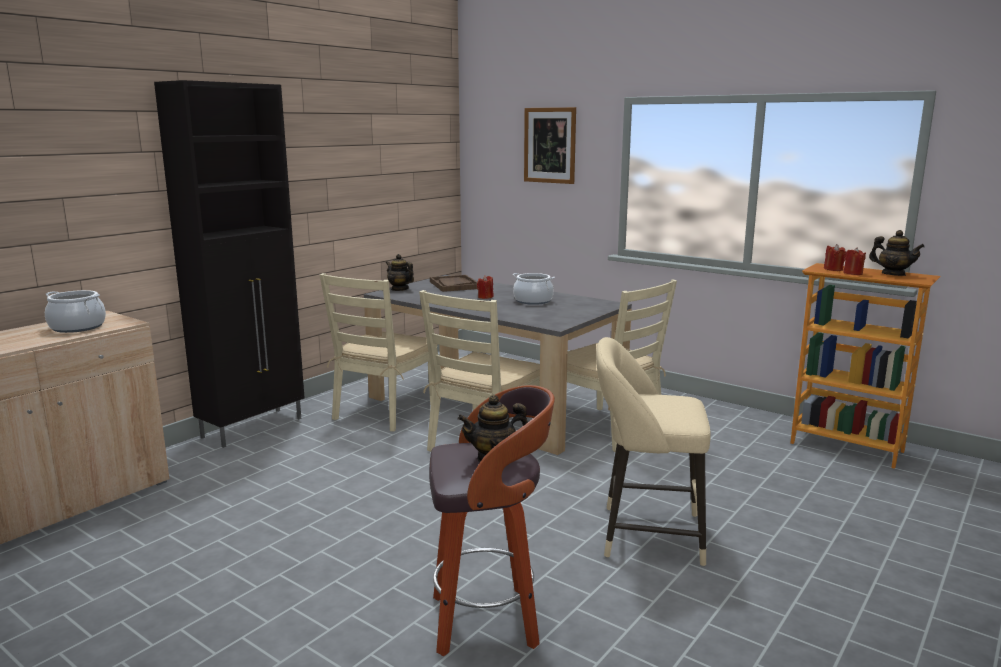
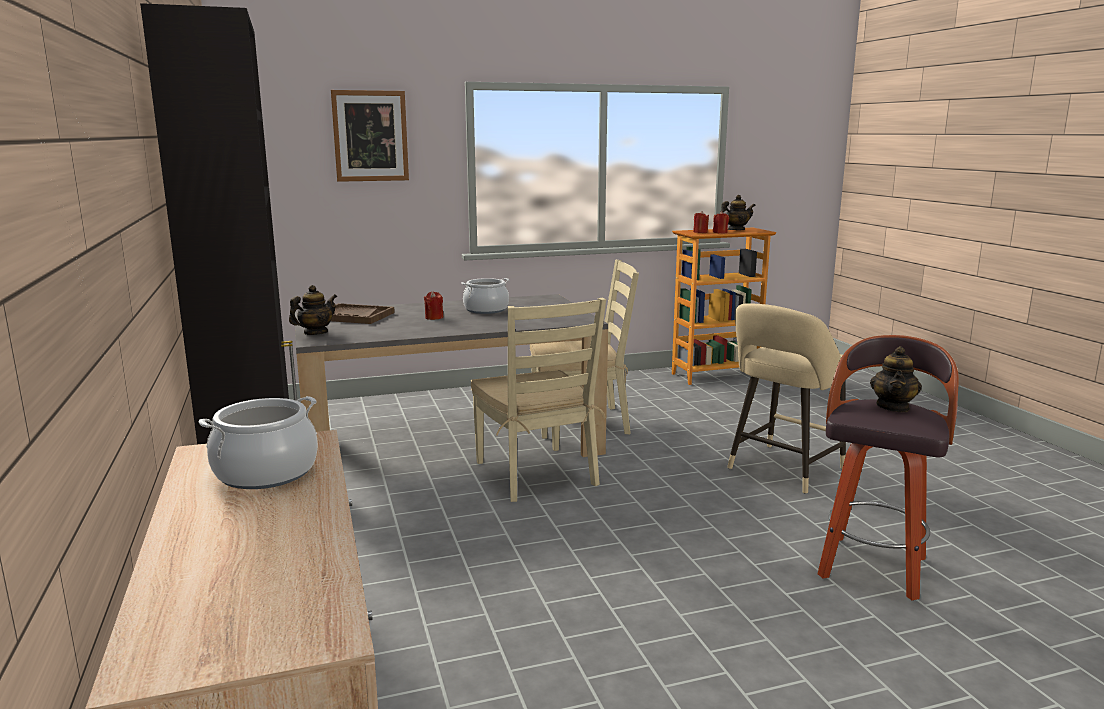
camera: 55 degrees left, 0 degrees up
(384, 412) = (370, 495): beige chair -> none
(400, 289) = (315, 333): teapot -> teapot turned 150 degrees clockwise

